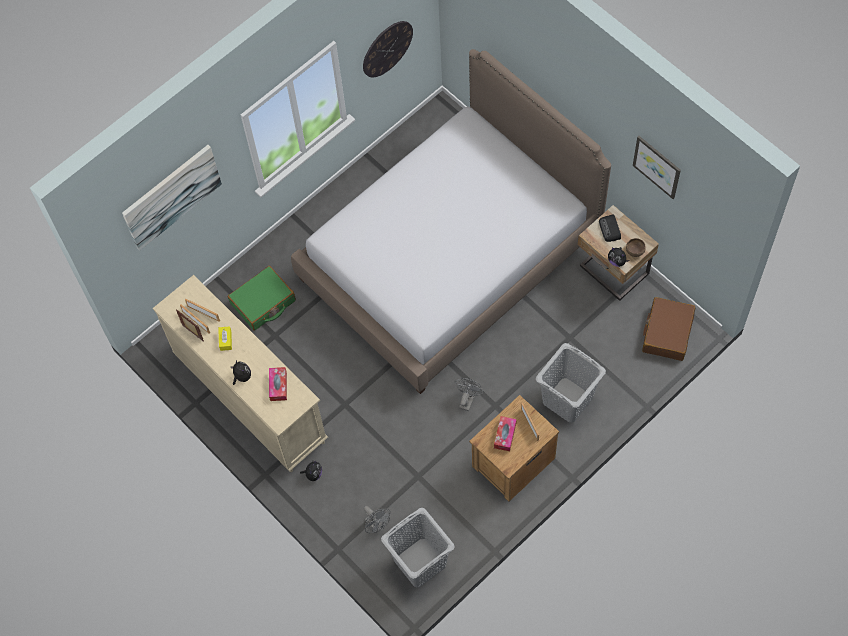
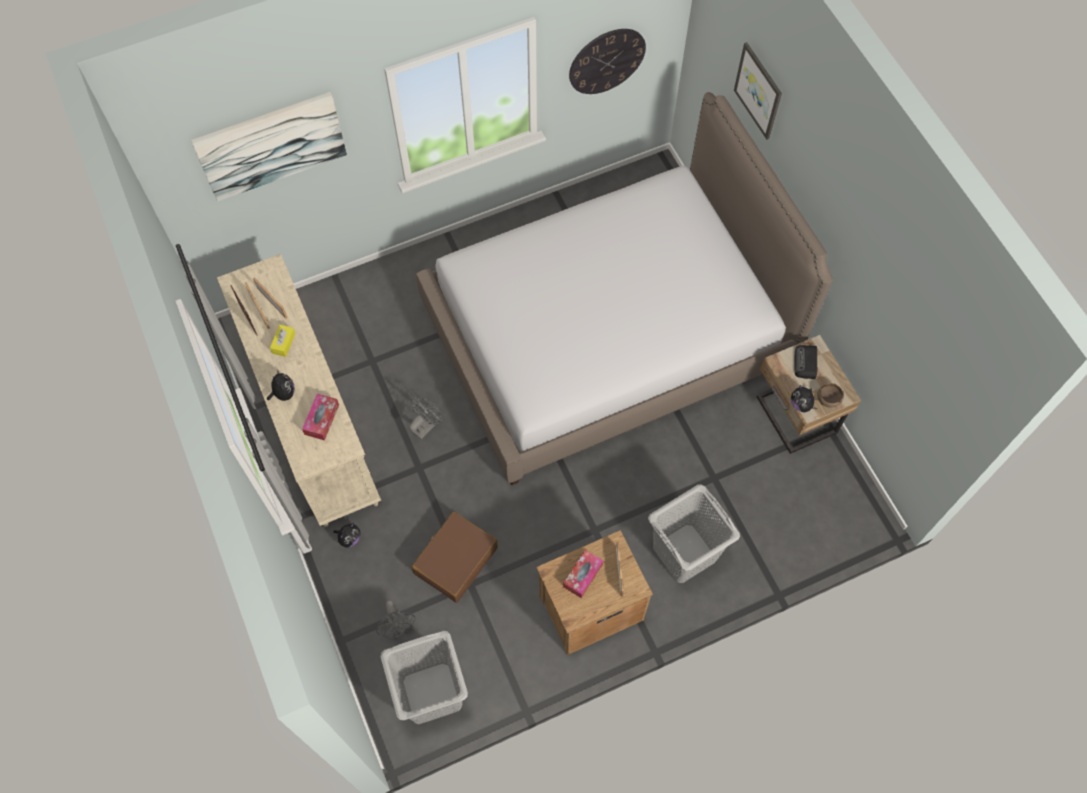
camera: 15 degrees right, 0 degrees up
(263, 302) = (374, 319): green suitcase -> none
(467, 399) = (564, 511): grey fan -> grey fan (426, 425)
(657, 166) = (892, 297): picture -> picture (759, 90)
(667, 333) = (835, 512): brown suitcase -> brown suitcase (455, 560)

